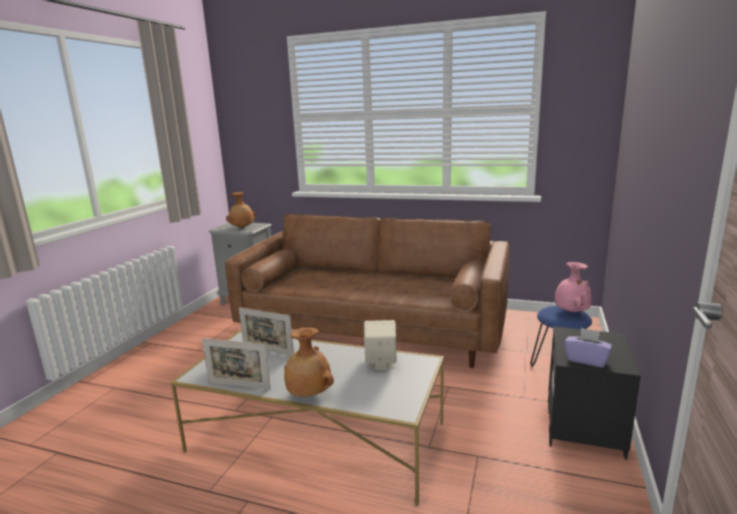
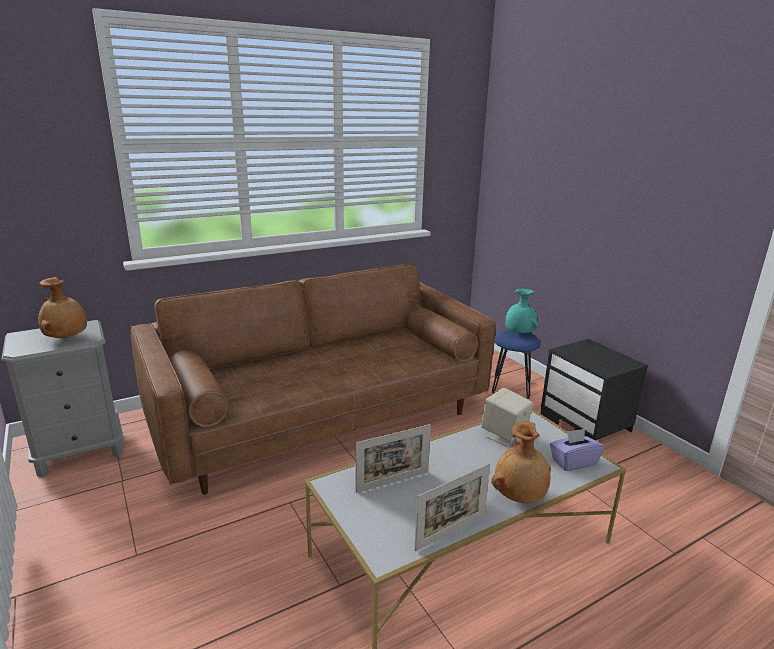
camera: 50 degrees left, 5 degrees up
(571, 311) = (519, 333): pink vase -> turquoise vase
(586, 360) = (611, 366): purple tissue box -> purple tissue box (573, 462)

